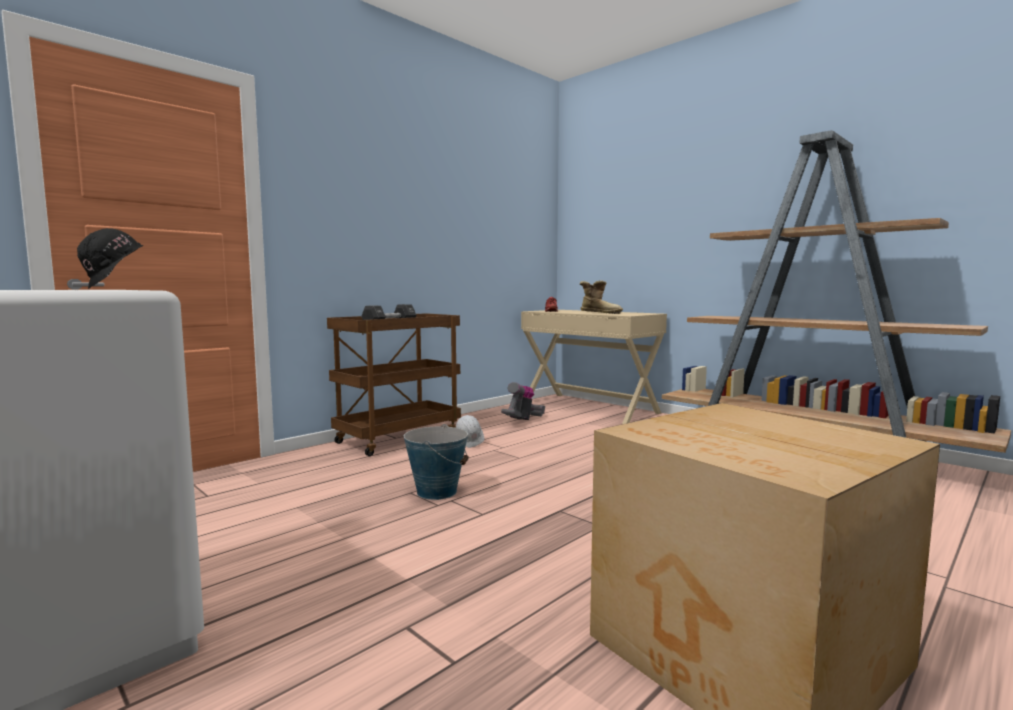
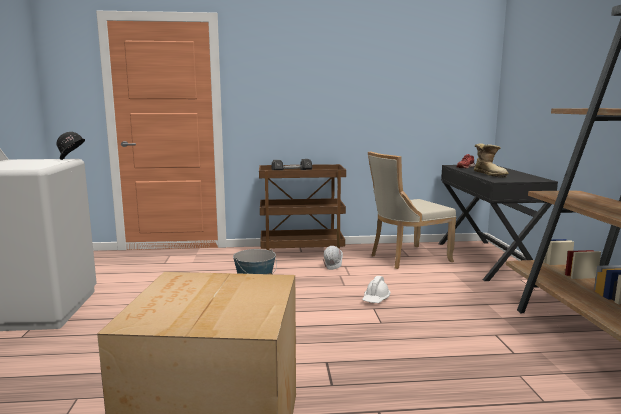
camera: 40 degrees right, 5 degrees up
(522, 420) = (406, 258): vacuum cleaner -> beige chair
(577, 461) = (376, 299): none -> white hard hat
(589, 408) = (486, 259): beige desk -> black desk

